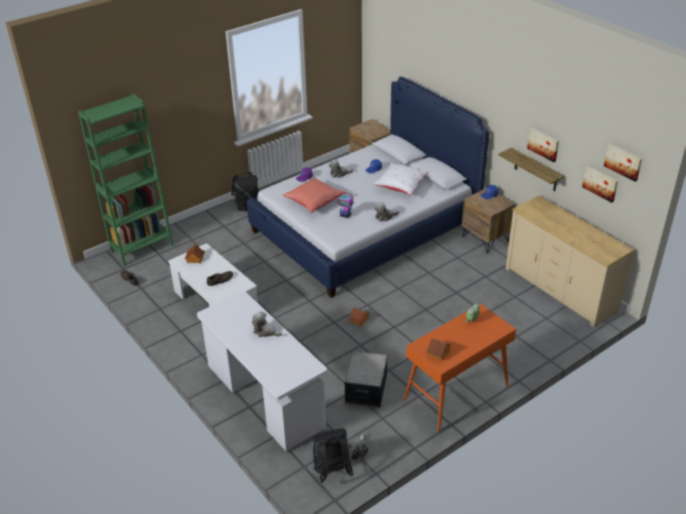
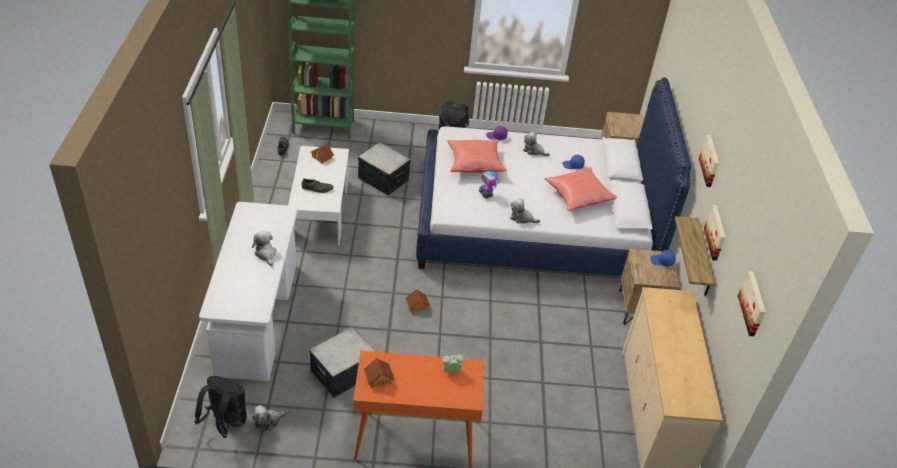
camera: 35 degrees right, 5 degrees up
(233, 258) = (383, 179): none -> storage box
(400, 186) = (578, 197): white pillow -> red pillow
(600, 183) = (732, 316): picture -> picture (710, 160)

